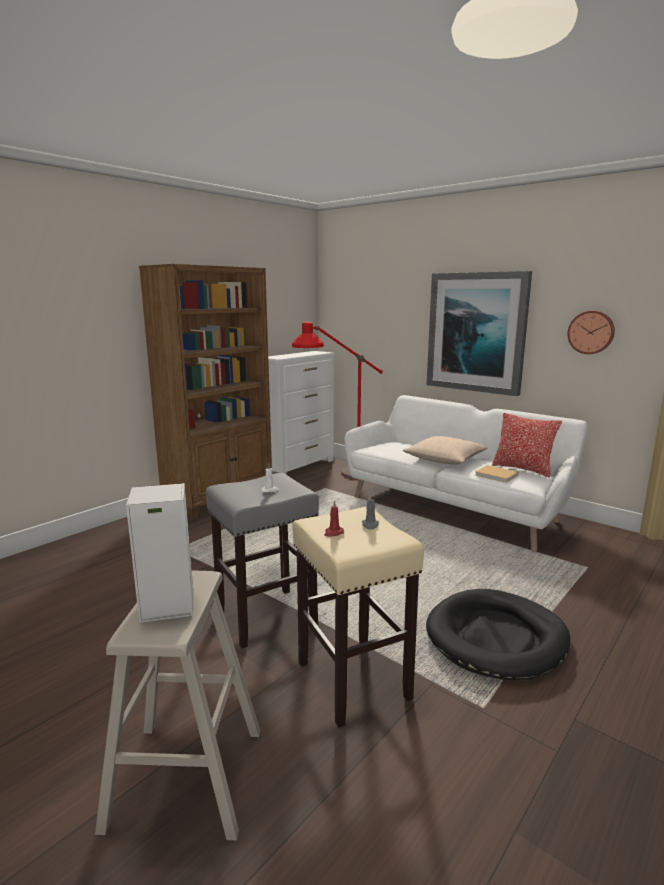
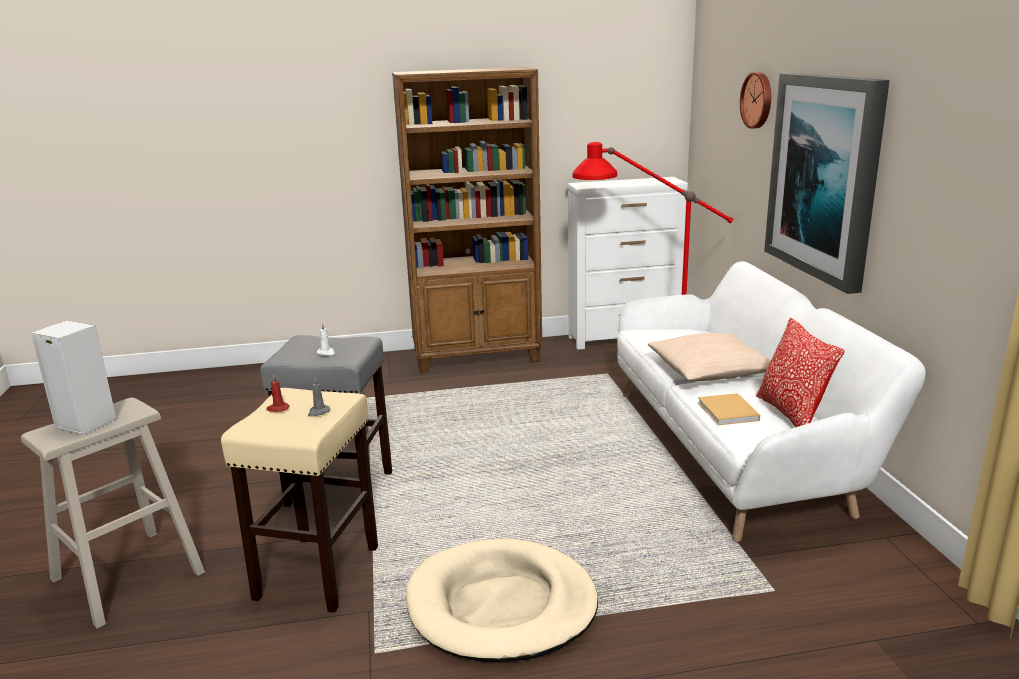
camera: 40 degrees right, 5 degrees up
(496, 638) = (501, 606): black dog bed -> beige dog bed
(591, 332) = (949, 201): wall clock -> wall clock (758, 100)

